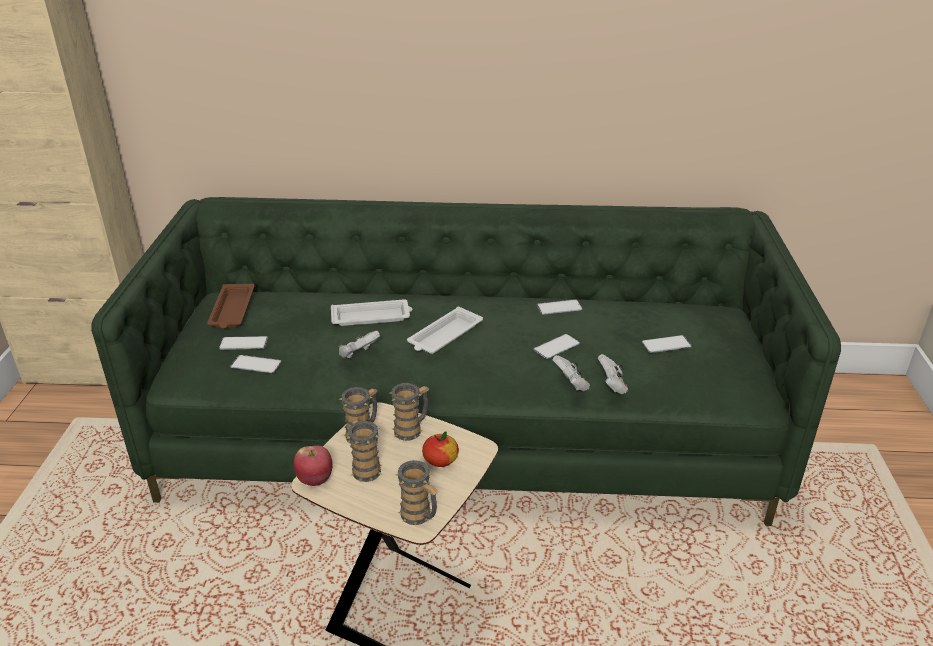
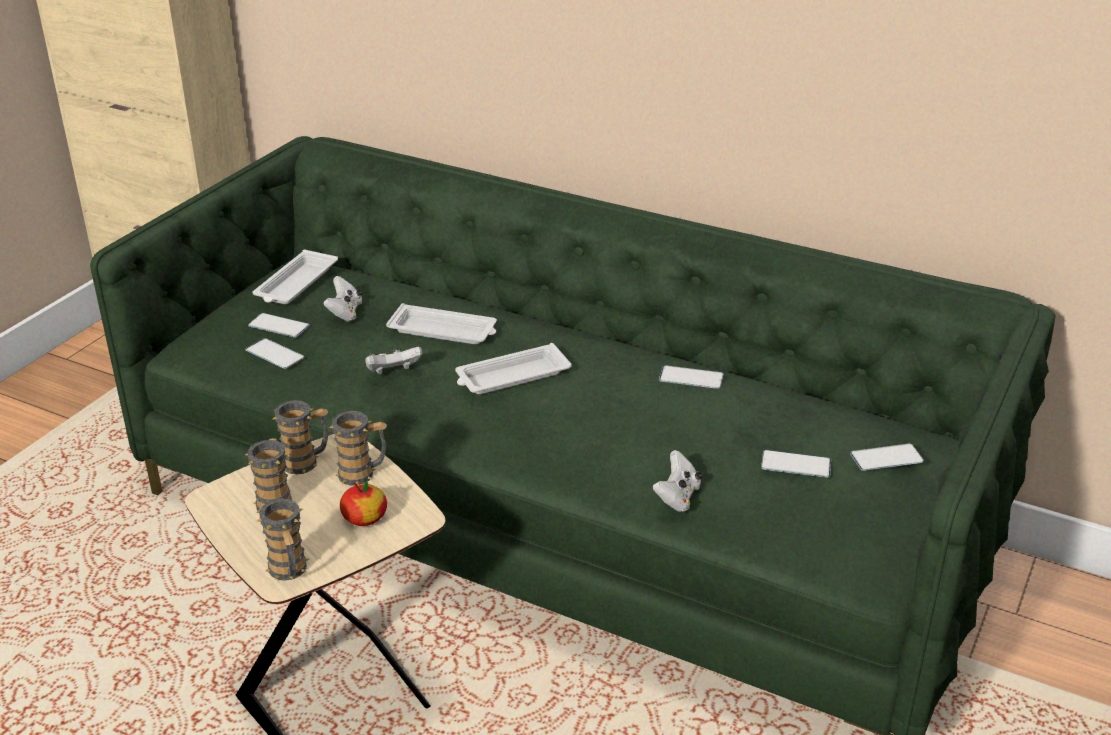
camera: 25 degrees right, 0 degrees up
(232, 311) = (295, 284): brown tray -> white tray
(315, 480) = (215, 497): apple -> none
(556, 347) = (642, 427): phone -> phone (886, 458)
(571, 384) = (624, 480): white game controller -> white game controller (345, 313)

